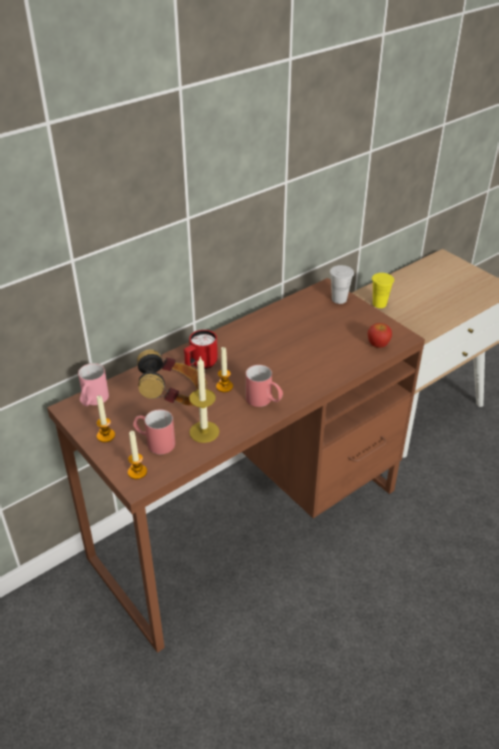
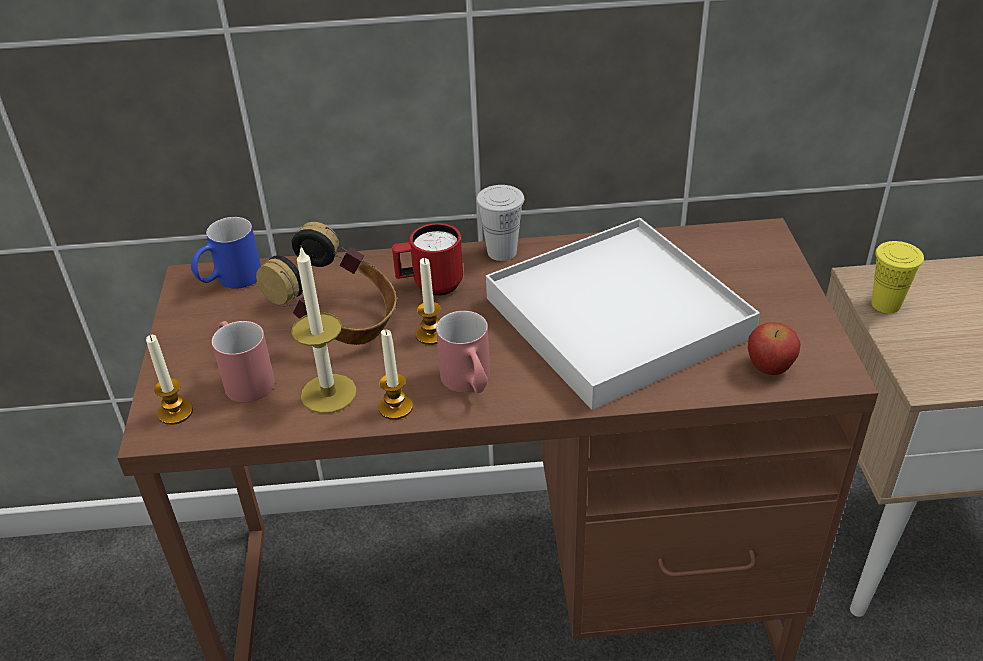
camera: 35 degrees right, 0 degrees up
(93, 401) = (230, 281): pink mug -> blue mug
(106, 436) = (193, 338): candle -> candle (395, 407)
(299, 347) = (616, 317): none -> white tray
(339, 299) = (769, 261): white cup -> white cup (502, 252)

